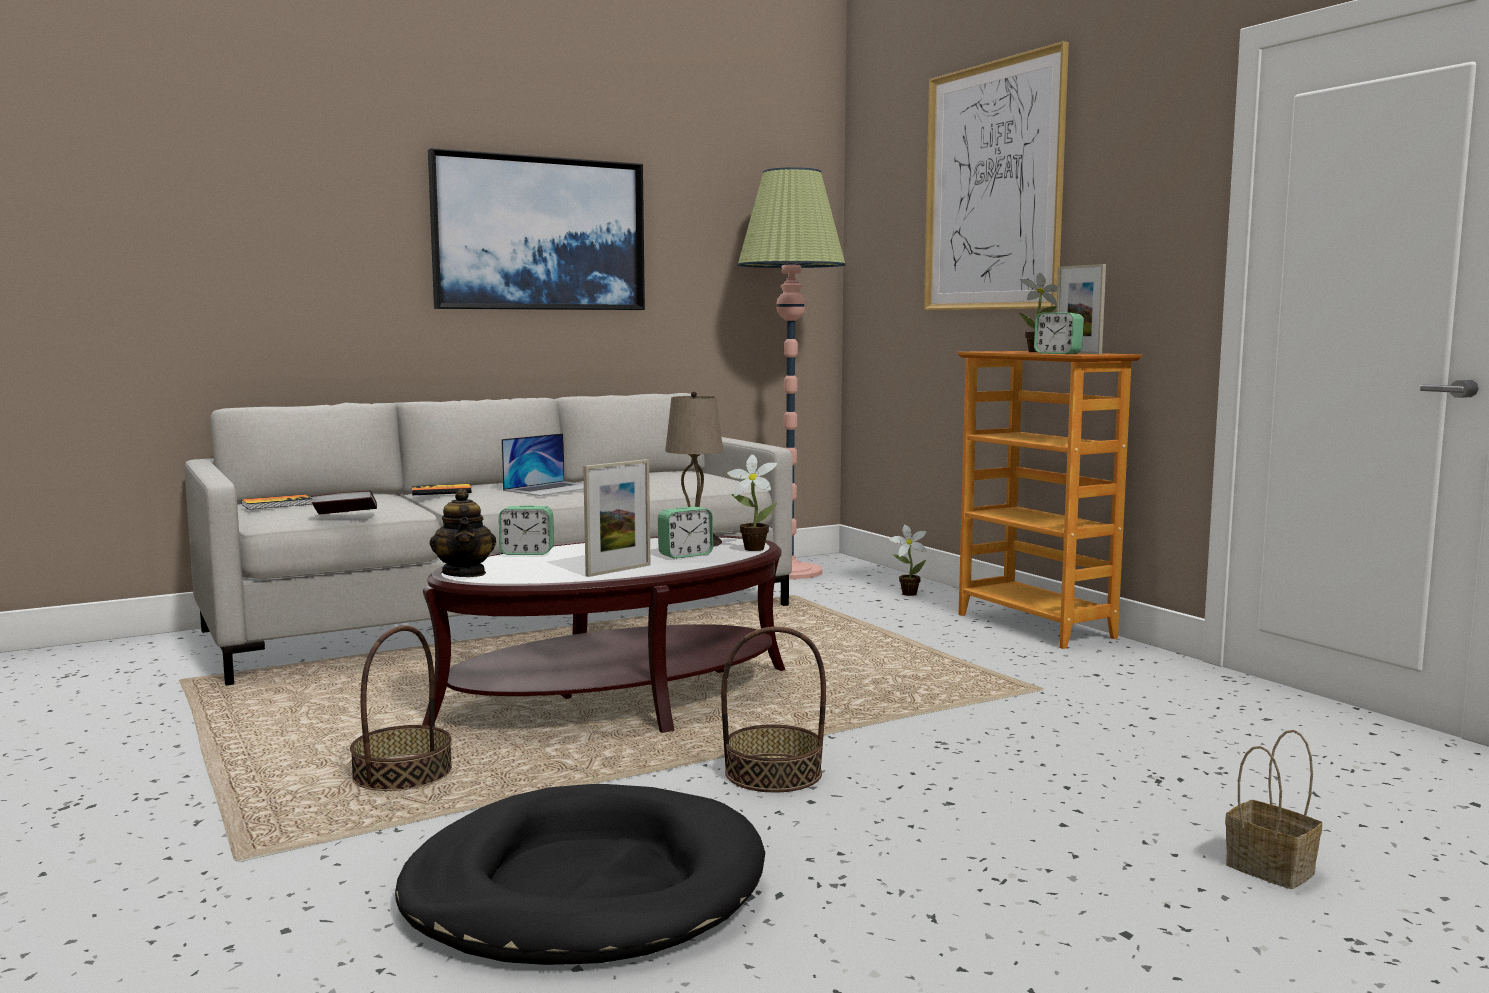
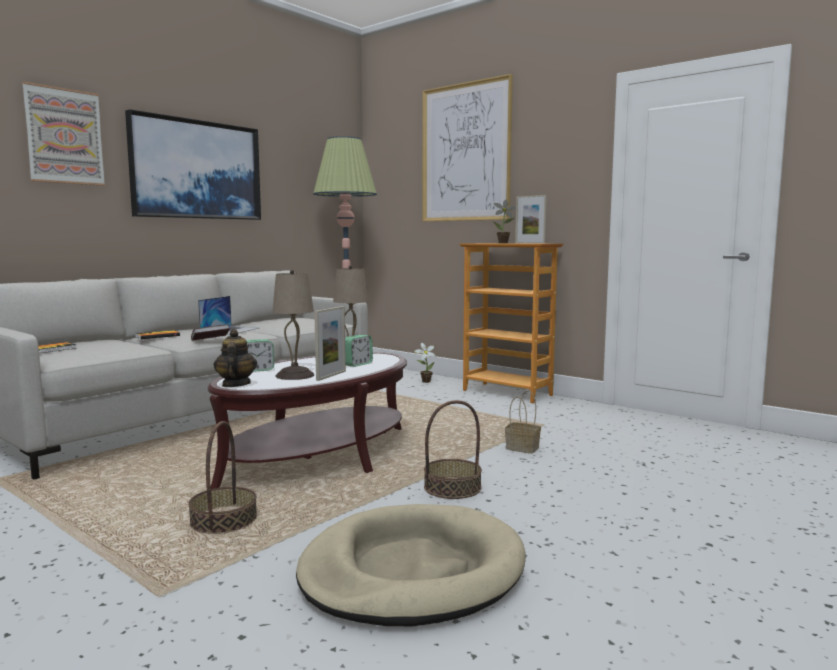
camera: 20 degrees left, 0 degrees up
(337, 194) = (64, 136): none -> picture
(345, 515) = (113, 354): book -> book (210, 340)
(465, 573) = (235, 385): teapot -> teapot turned 150 degrees counterclockwise
(567, 566) = (295, 375): none -> beige table lamp
(584, 888) = (412, 571): black dog bed -> beige dog bed
(751, 548) = (390, 358): potted plant -> none
(1057, 353) = (522, 243): alarm clock -> none
(1266, 868) = (733, 500): basket -> basket (521, 448)

